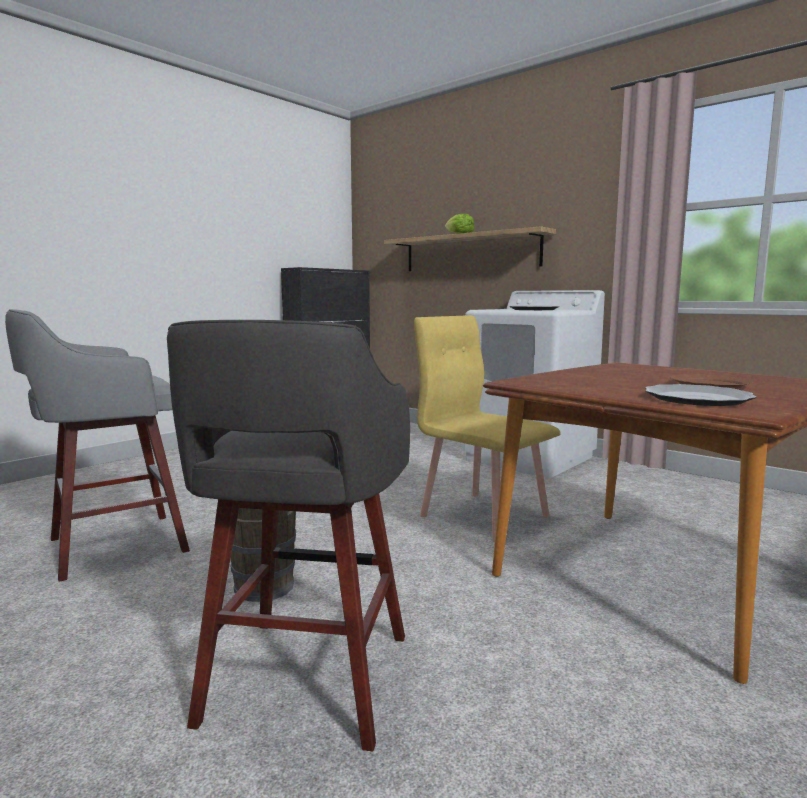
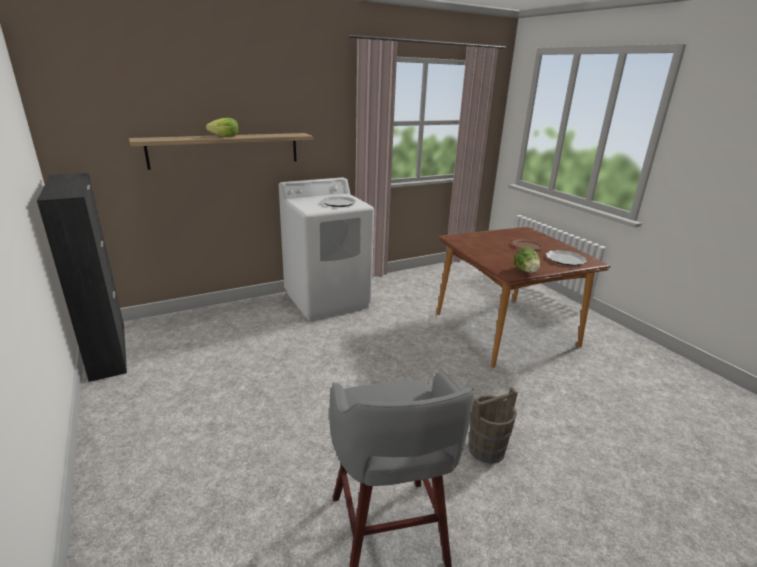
camera: 70 degrees left, 15 degrees up
(305, 682) = (583, 447): grey stool -> none
(483, 515) = (415, 346): yellow chair -> none
(550, 386) = (526, 271): none -> lettuce

